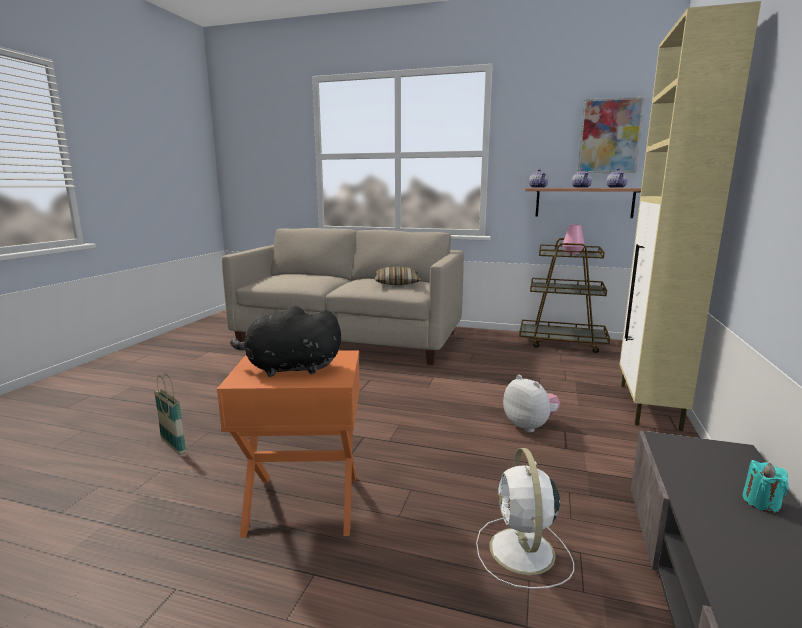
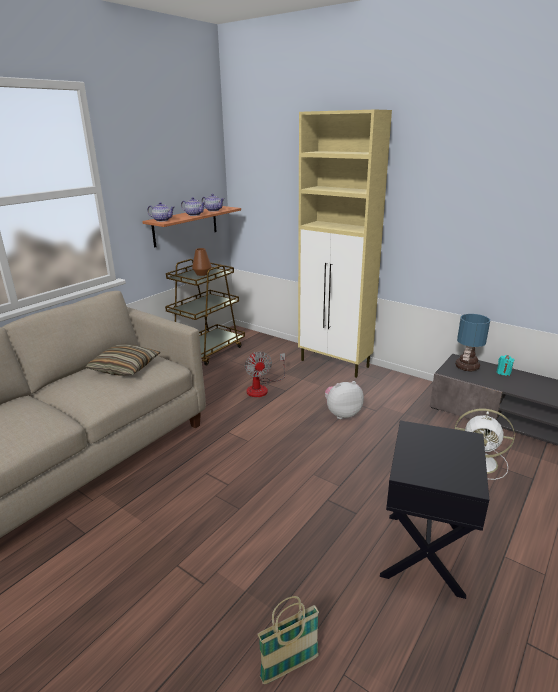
camera: 70 degrees left, 10 degrees up
(289, 369) = (444, 458): black plush toy -> none
(303, 505) = (425, 553): orange side table -> black side table
(527, 376) = (262, 388): none -> fan
(572, 253) = (202, 274): pink vase -> brown vase
(609, 136) = (192, 164): picture -> none
(714, 460) = (467, 367): none -> table lamp

